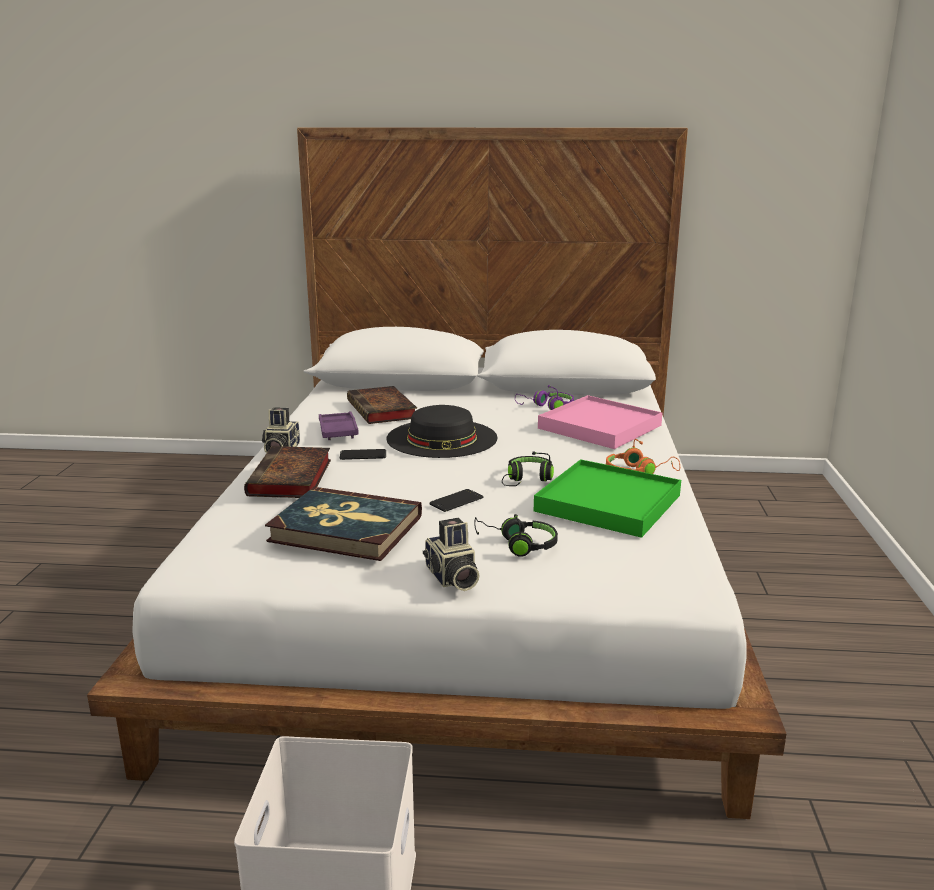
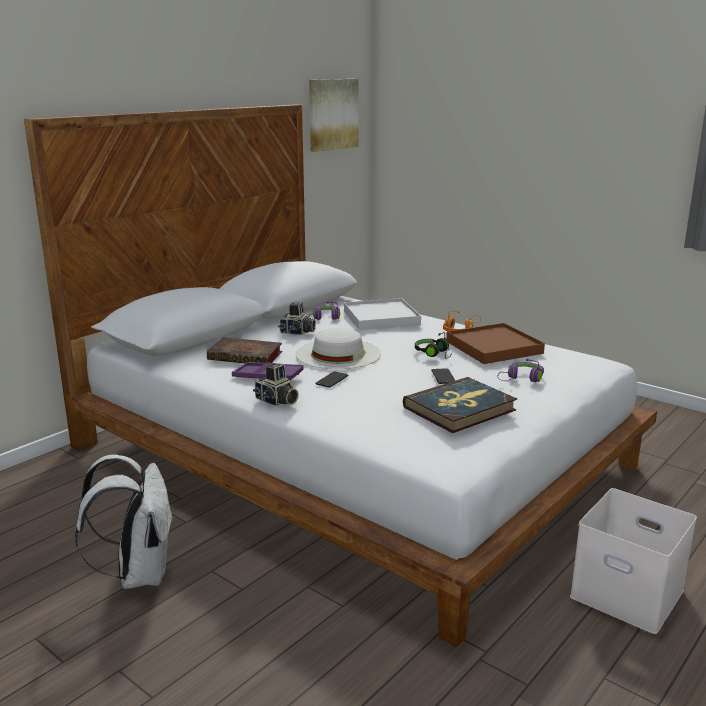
camera: 55 degrees left, 0 degrees up
(151, 564) = (139, 573): none -> white backpack
(290, 479) = (352, 406): book -> none
(442, 438) = (338, 354): black hat -> white hat
(451, 578) = (545, 402): camera -> camera (297, 332)
(517, 545) = (521, 379): black headphones -> purple headphones
(599, 427) = (381, 318): pink tray -> white tray
(607, 503) = (493, 347): green tray -> brown tray
(772, 146) = (332, 114): none -> picture

